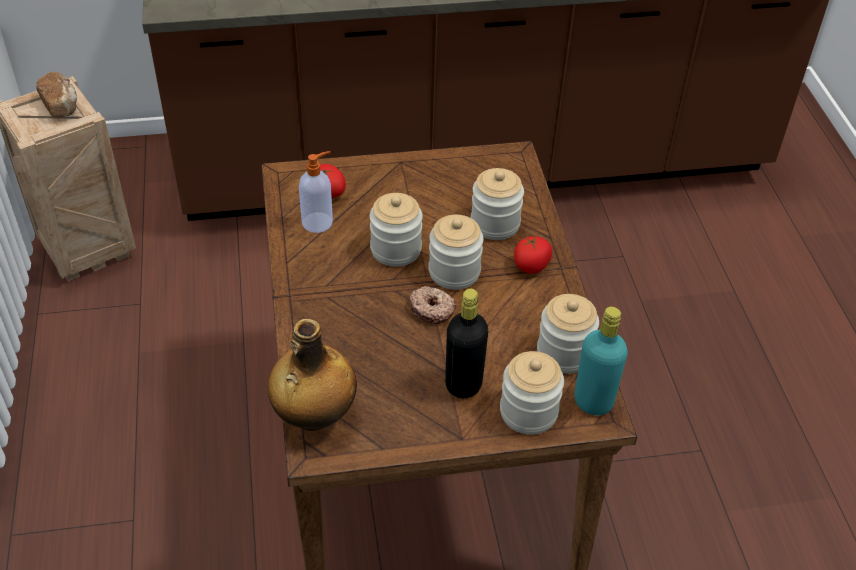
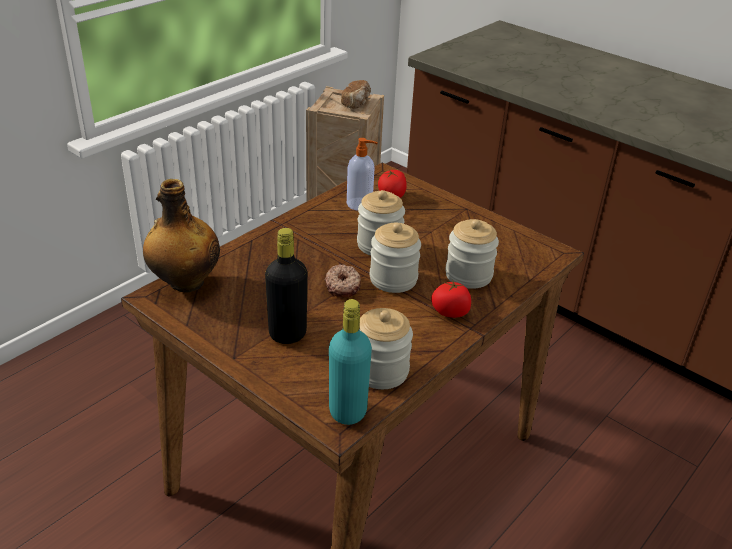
camera: 50 degrees right, 10 degrees down
(528, 412) = (297, 380): jar -> none

